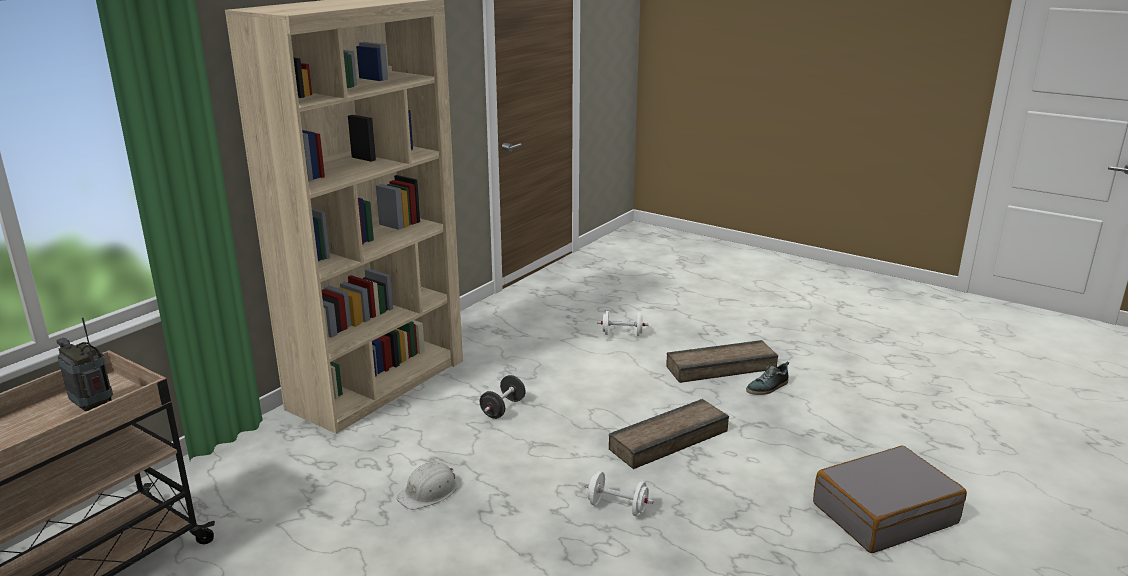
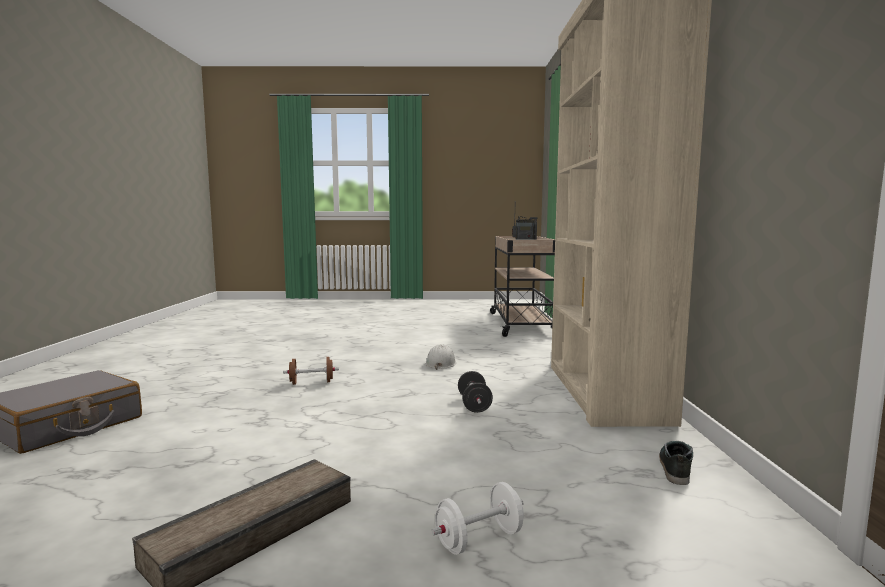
camera: 145 degrees right, 15 degrees down
(617, 507) = (311, 382): white dumbbell -> brown dumbbell
(667, 439) = (296, 423): crate -> none
(768, 387) = (164, 519): shoe -> shoe (674, 466)

